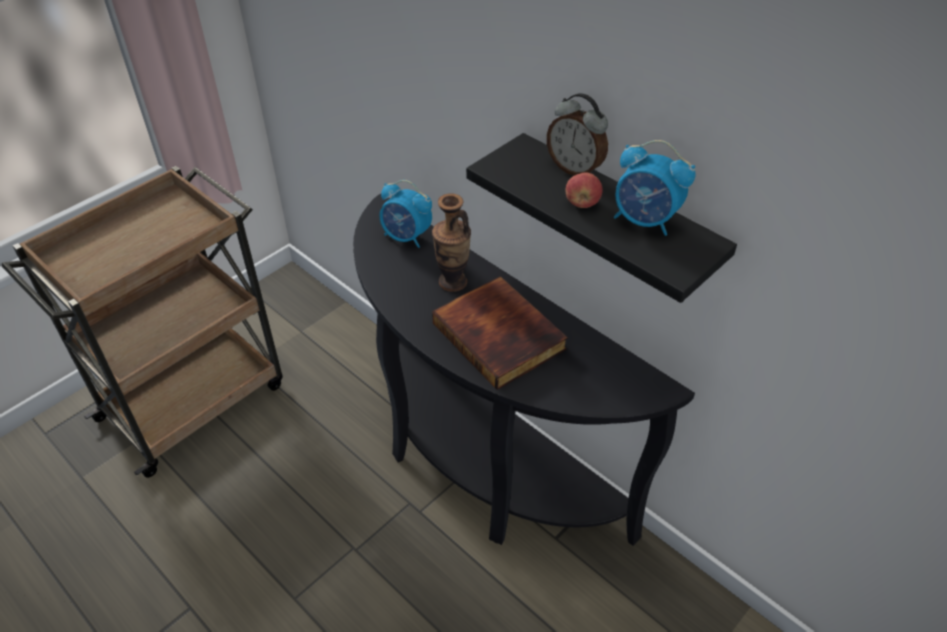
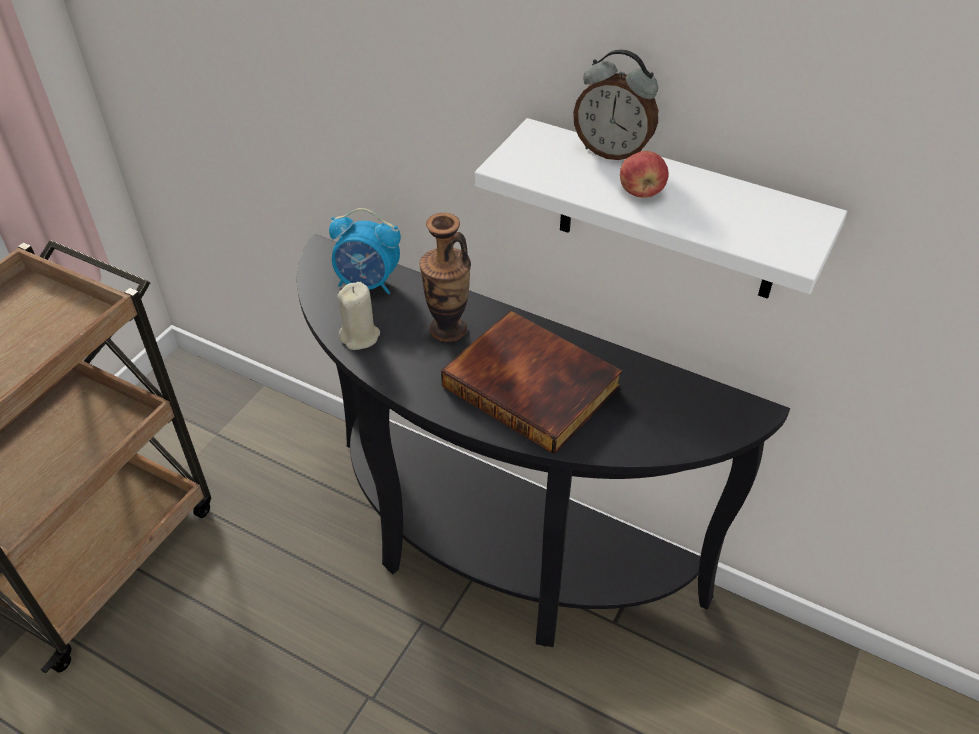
camera: 15 degrees left, 0 degrees up
(387, 275) = (360, 336): none -> beige candle
(616, 222) = (669, 213): black shelf -> white shelf
(645, 221) = (727, 201): alarm clock -> none

